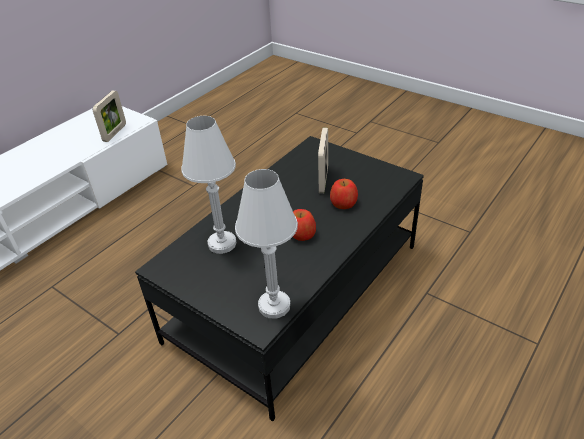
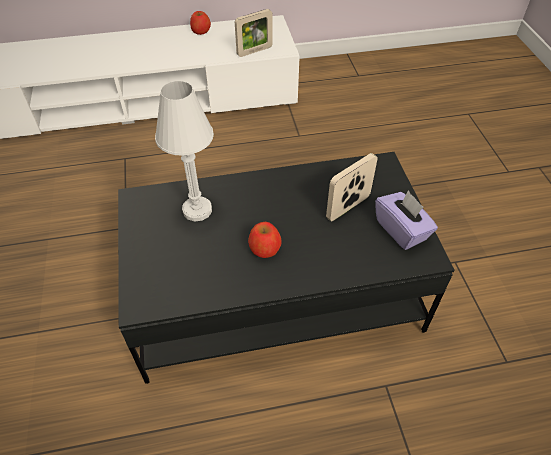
camera: 40 degrees right, 10 degrees up
(274, 306) = (168, 296): white table lamp -> none
(343, 203) = (337, 244): apple -> apple (201, 31)
(370, 173) = (401, 230): none -> purple tissue box

